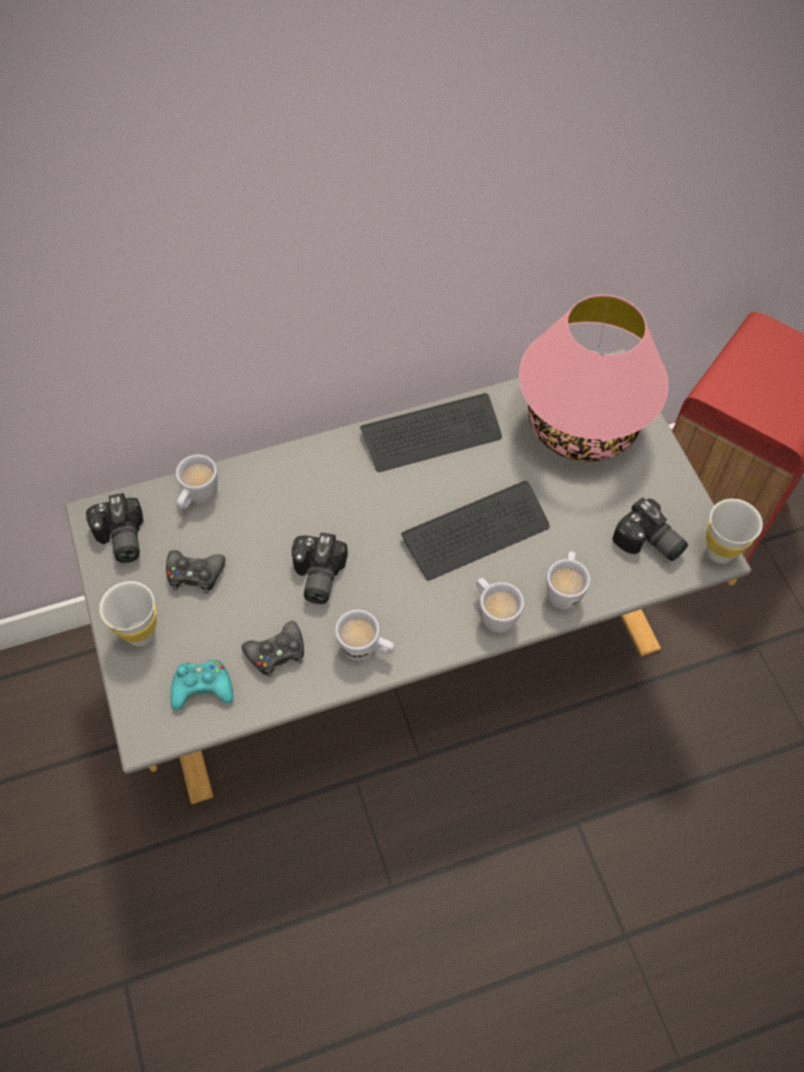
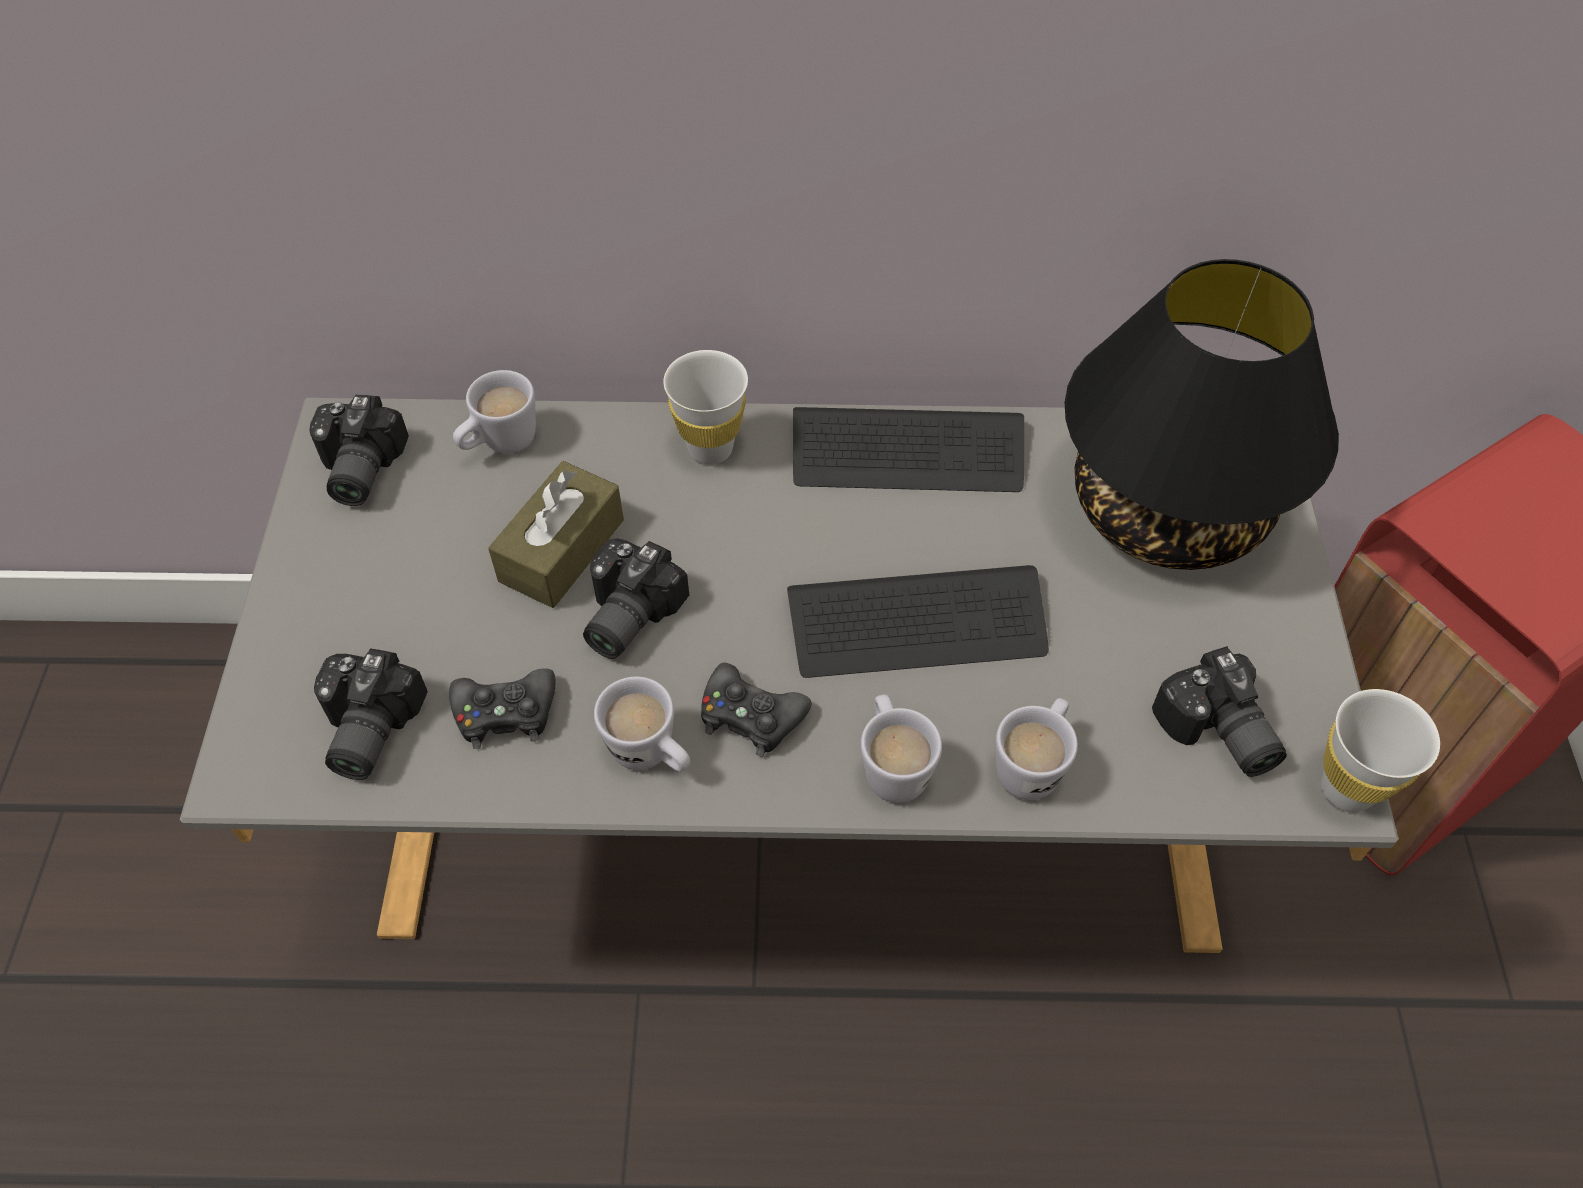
camera: 20 degrees right, 5 degrees down
(140, 633) = (314, 617): white cup -> white cup (710, 449)
(195, 574) = (439, 554): black game controller -> black game controller (751, 716)
(202, 687) = (364, 730): turquoise game controller -> camera
(264, 550) = (561, 550): none -> brown tissue box
(581, 427) = (1166, 511): pink table lamp -> black table lamp

